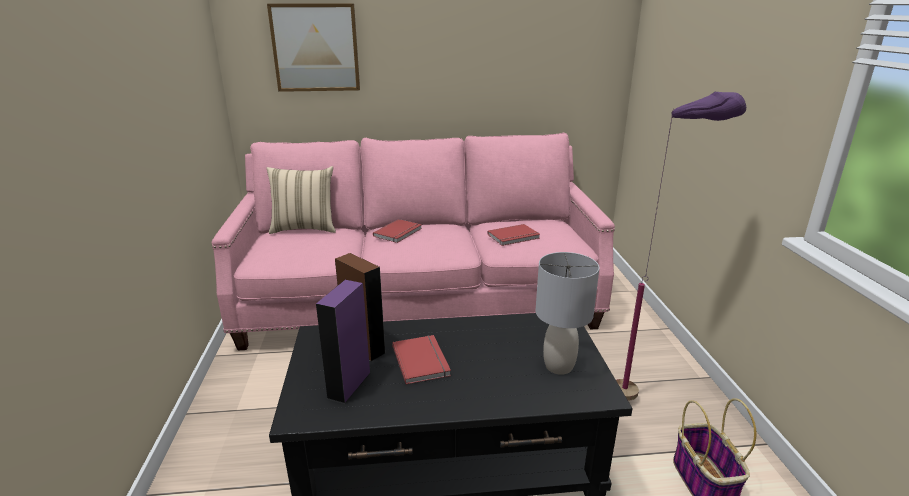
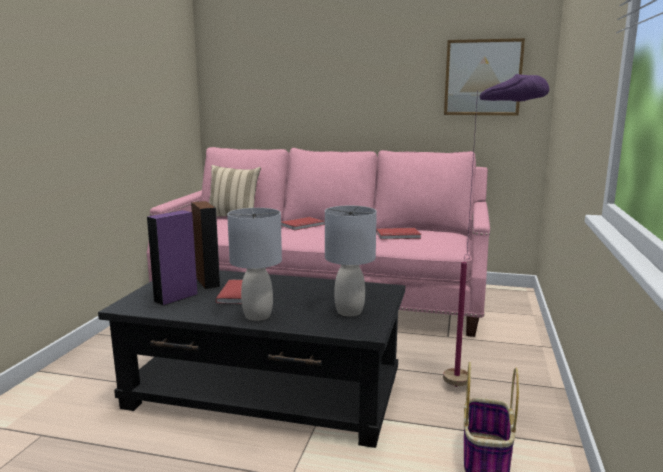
camera: 20 degrees right, 10 degrees down
(315, 48) = (267, 76): picture -> picture (483, 77)
(470, 396) = (257, 315): none -> grey table lamp

